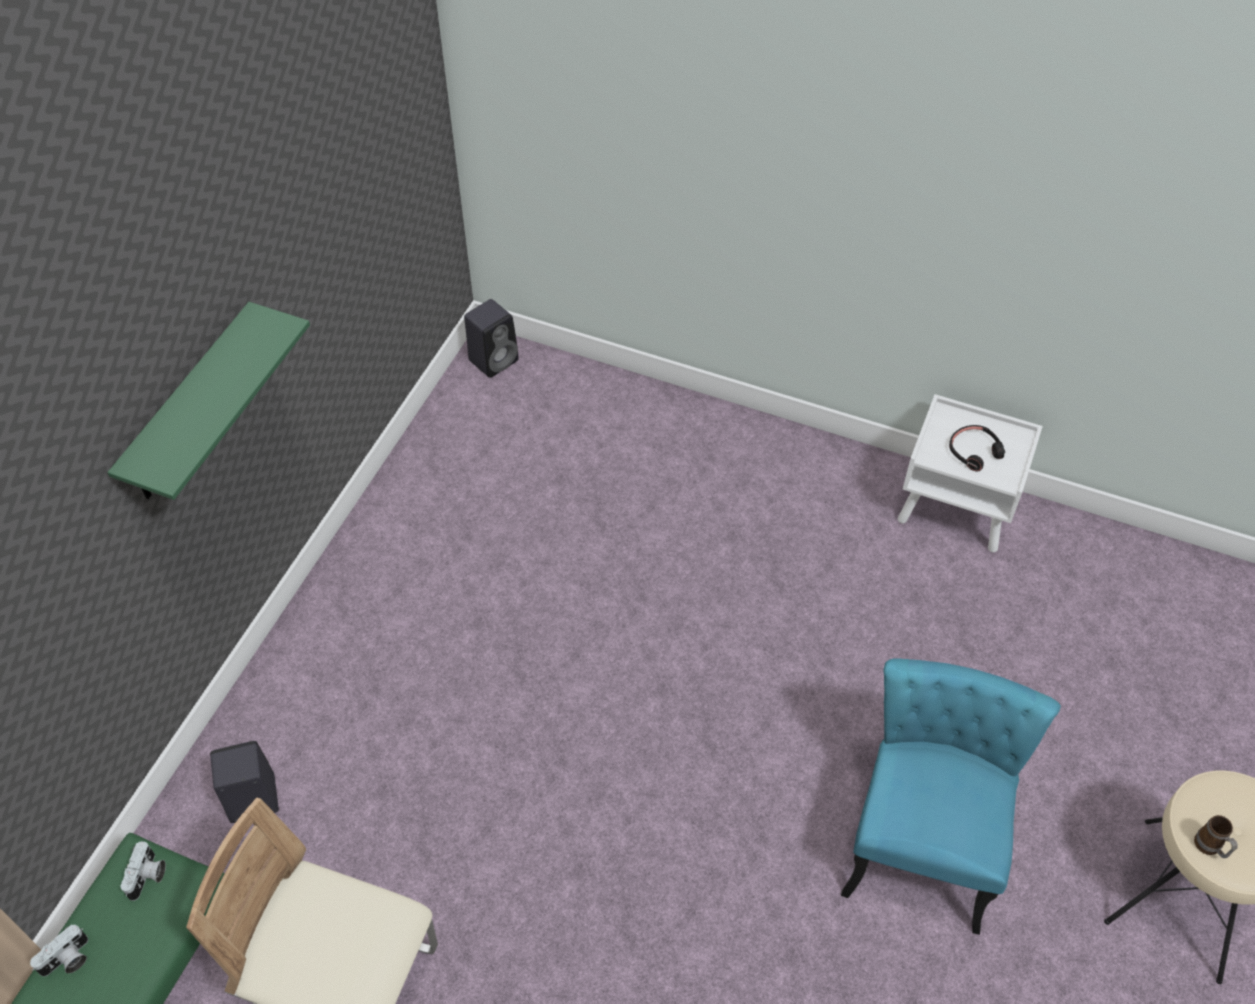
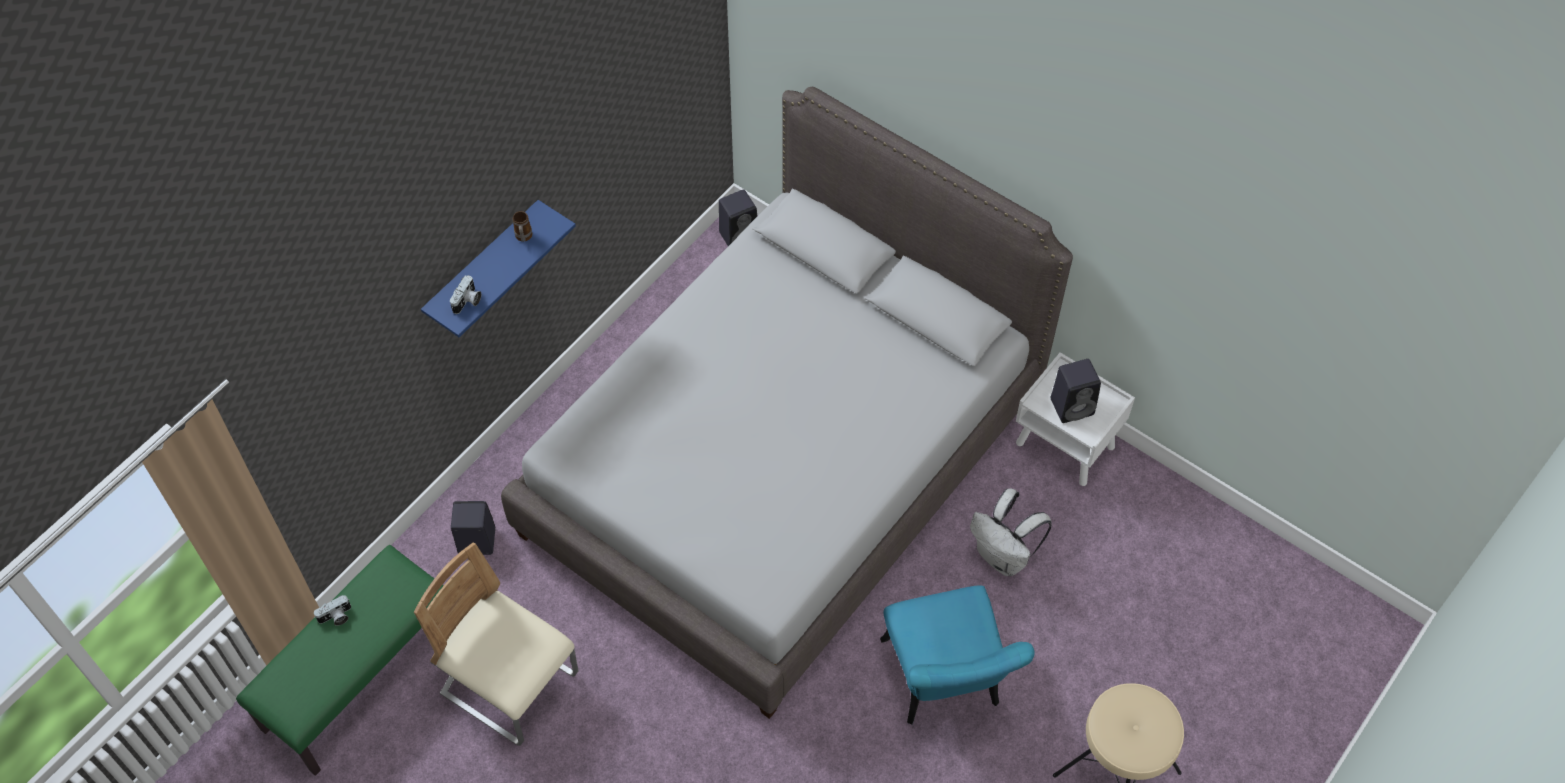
camera: 15 degrees right, 5 degrees up
(148, 877) = (396, 577): camera -> camera (468, 302)
(190, 407) = (484, 268): green shelf -> blue shelf
(628, 609) = (783, 465): none -> grey bed
(923, 836) = (944, 684): turquoise chair -> turquoise chair turned 135 degrees clockwise
(935, 657) = (1004, 557): none -> white backpack
(974, 451) = (1073, 406): black headphones -> black speaker
(1210, 848) = (1109, 733): mug -> mug (523, 238)

